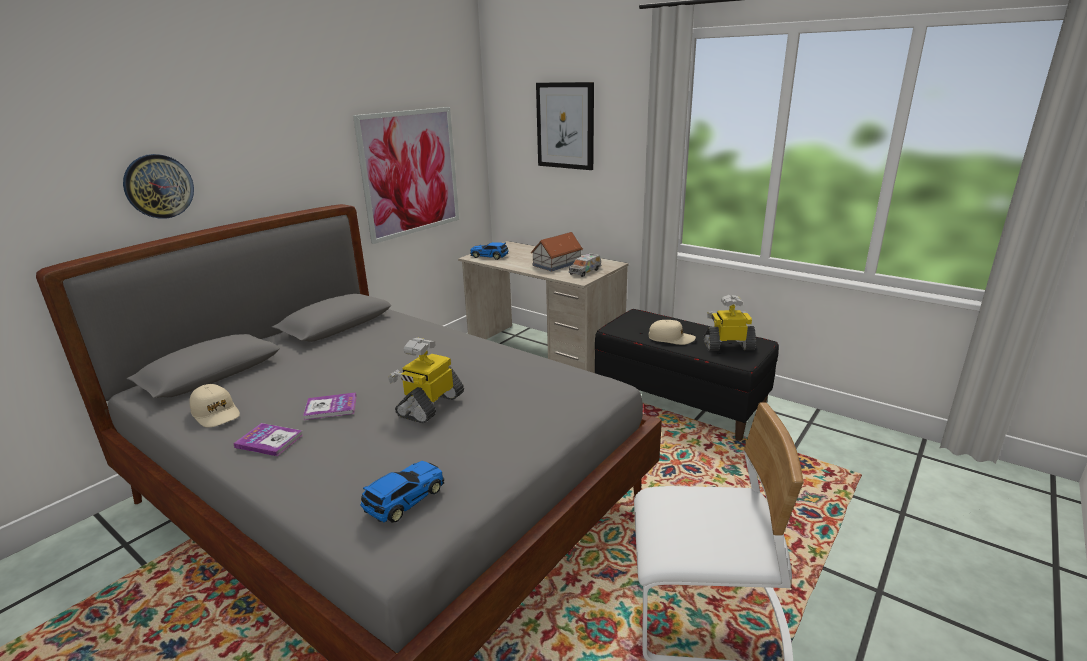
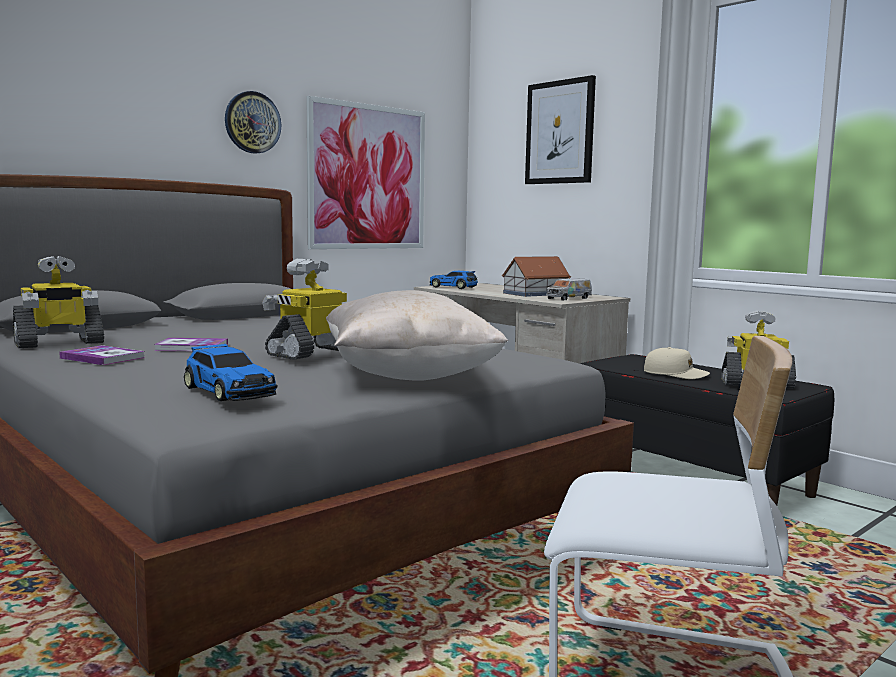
camera: 10 degrees right, 15 degrees down
(158, 186) = (71, 121): wall clock -> wall clock (252, 122)
(216, 413) = (59, 343): beige cap -> toy robot
(403, 499) = (229, 391): toy car -> toy car turned 90 degrees clockwise
(516, 437) = (408, 377): none -> beige pillow

